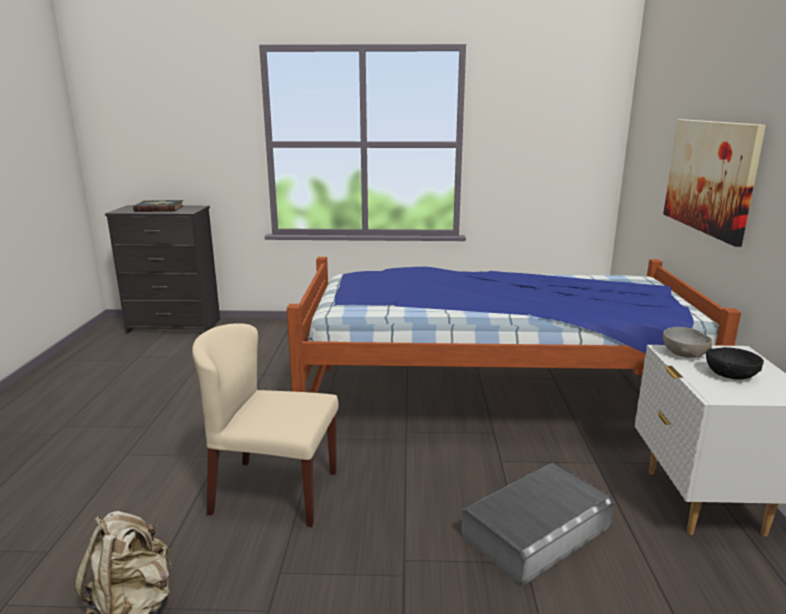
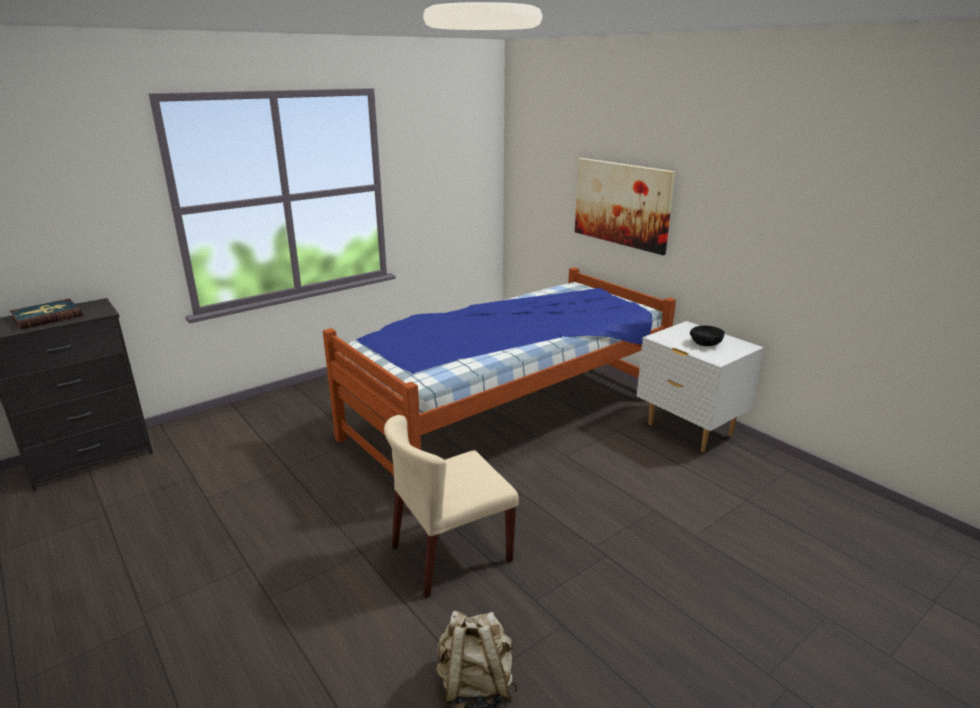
camera: 40 degrees left, 5 degrees up
(536, 532) = (638, 489): grey storage box -> none
(685, 354) = (668, 337): grey bowl -> none

